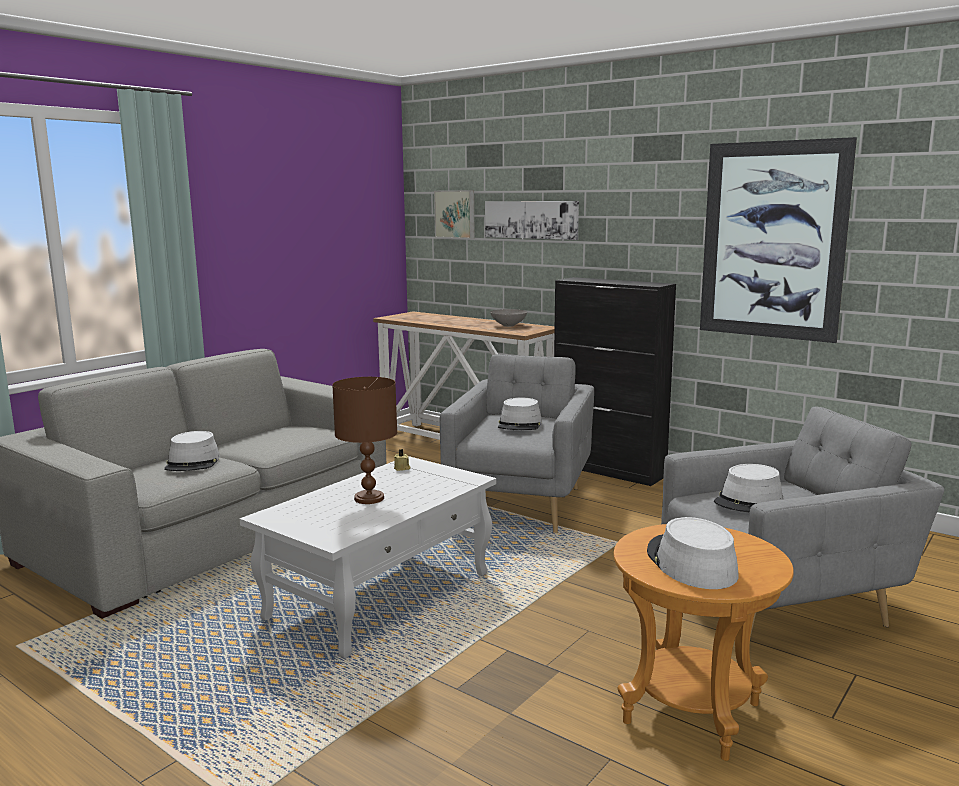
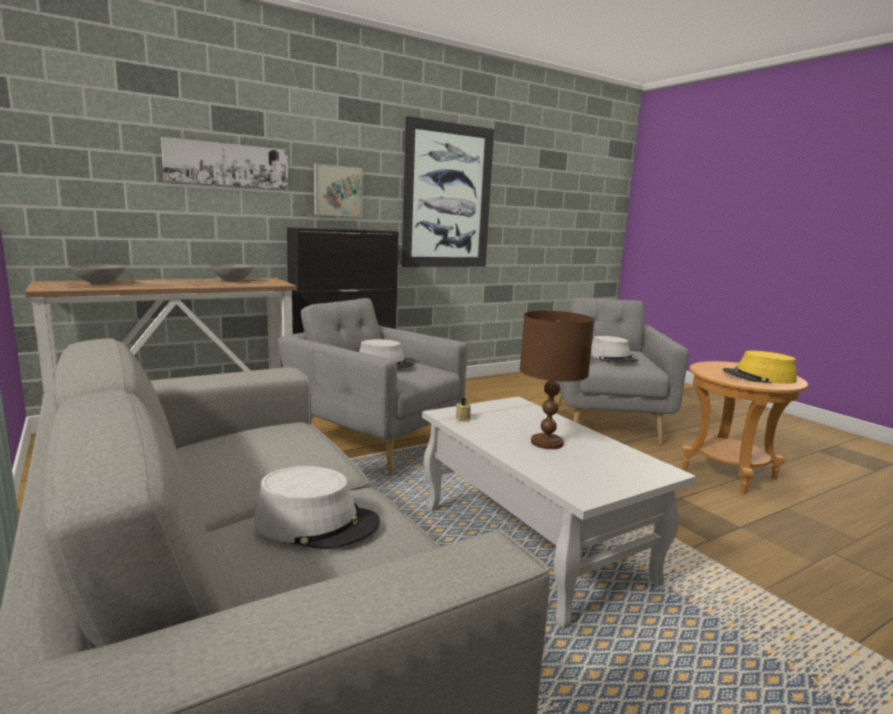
camera: 70 degrees left, 0 degrees up
(428, 317) = (100, 283): none -> grey bowl
(455, 214) = (104, 148): picture -> picture (337, 190)
(690, 563) = (758, 377): grey hat -> yellow hat

